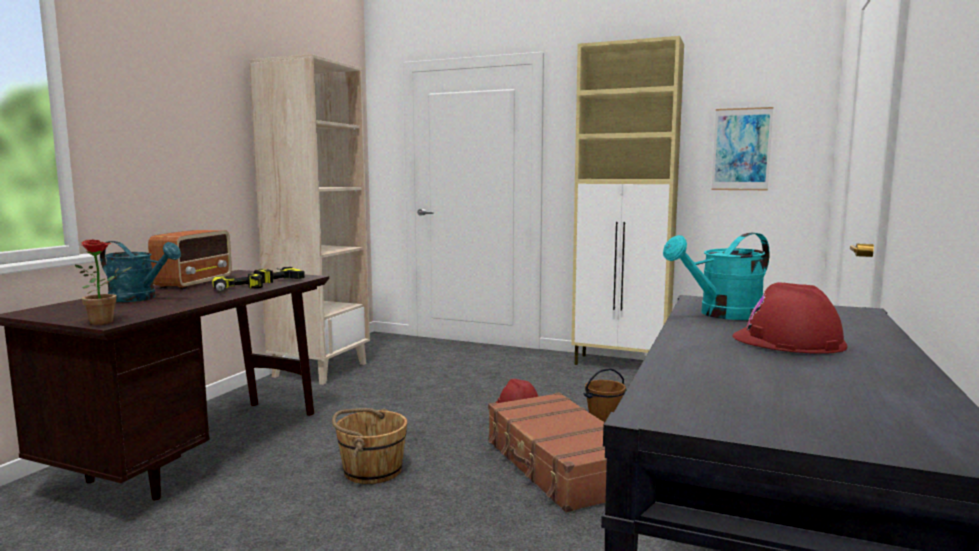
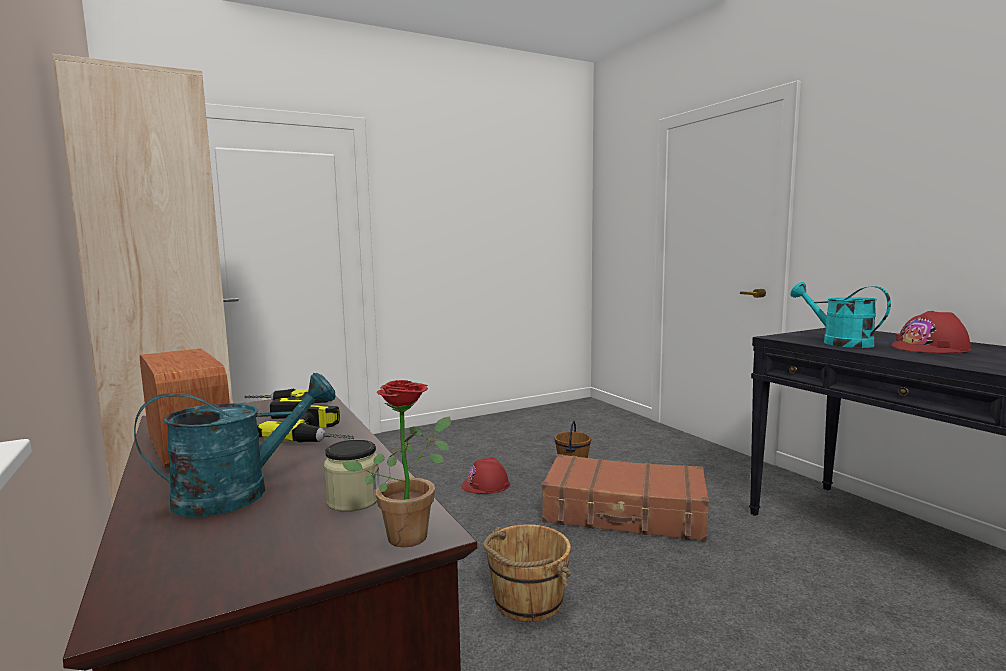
camera: 50 degrees left, 0 degrees up
(142, 310) = (353, 500): none -> jar
(621, 364) = (474, 424): beige cabinet -> none
(722, 315) = (838, 342): turquoise watering can -> turquoise watering can turned 135 degrees clockwise
(741, 149) = (539, 225): picture -> none

